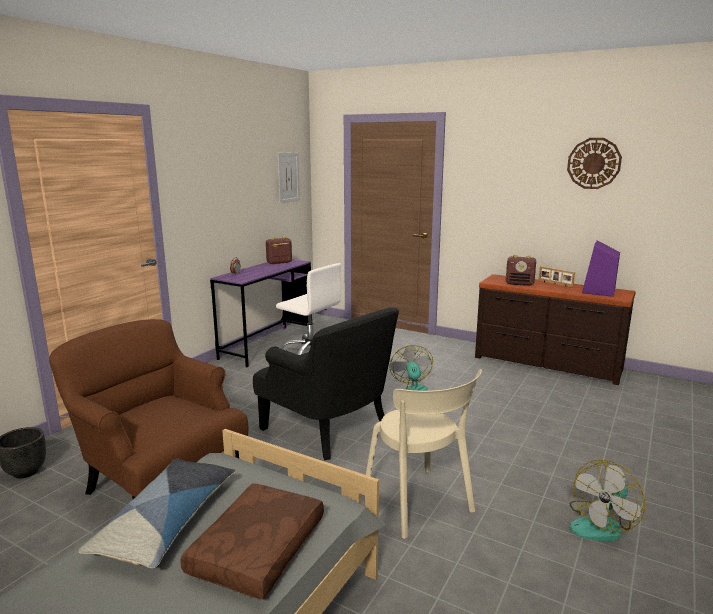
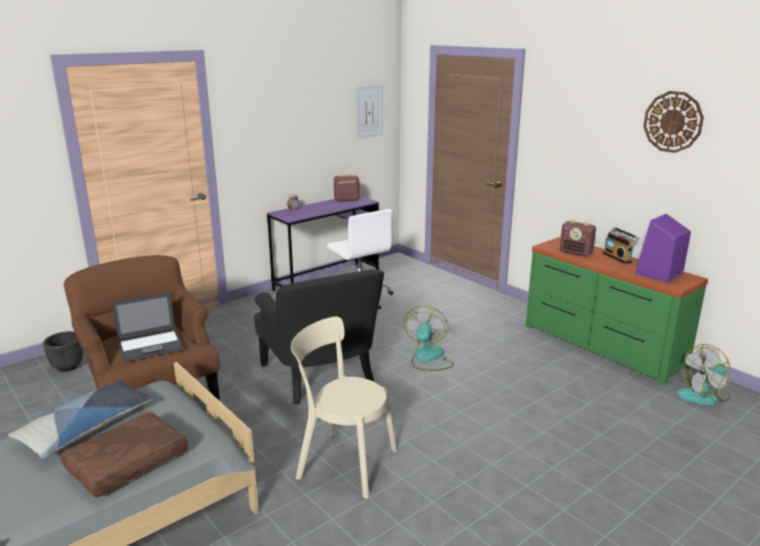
camera: 20 degrees right, 5 degrees up
(172, 419) = (151, 345): none -> laptop
(420, 504) = (343, 462): beige chair -> beige chair turned 120 degrees clockwise
(546, 364) = (601, 346): brown dresser -> green dresser
(555, 284) = (618, 257): picture frame -> radio
(601, 525) = (496, 521): fan -> fan (704, 395)

